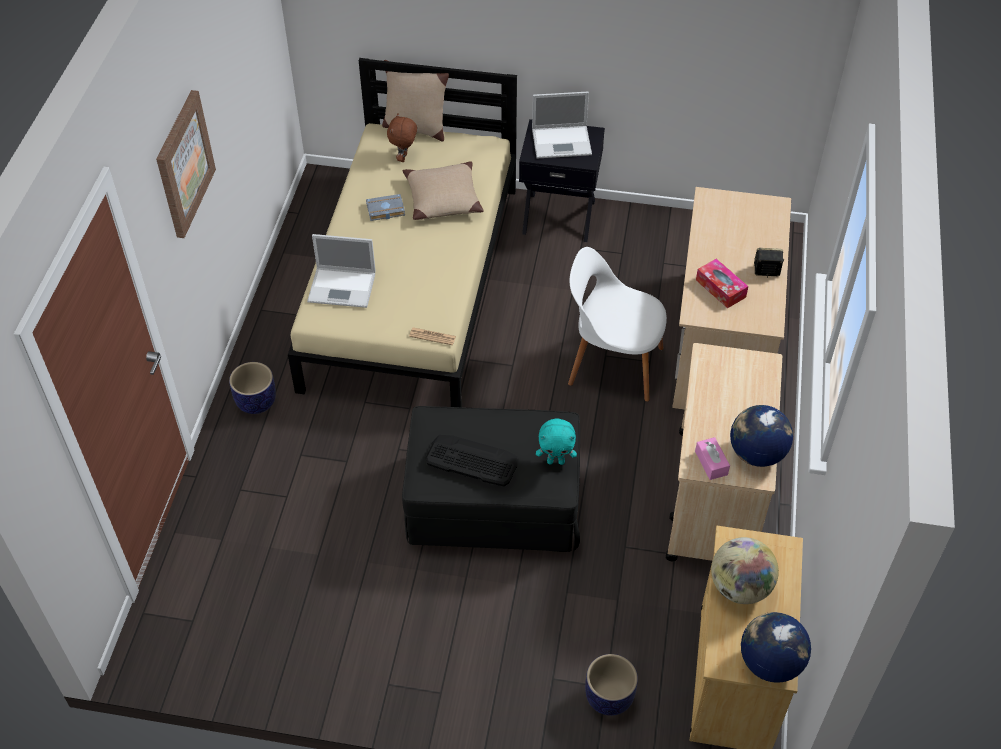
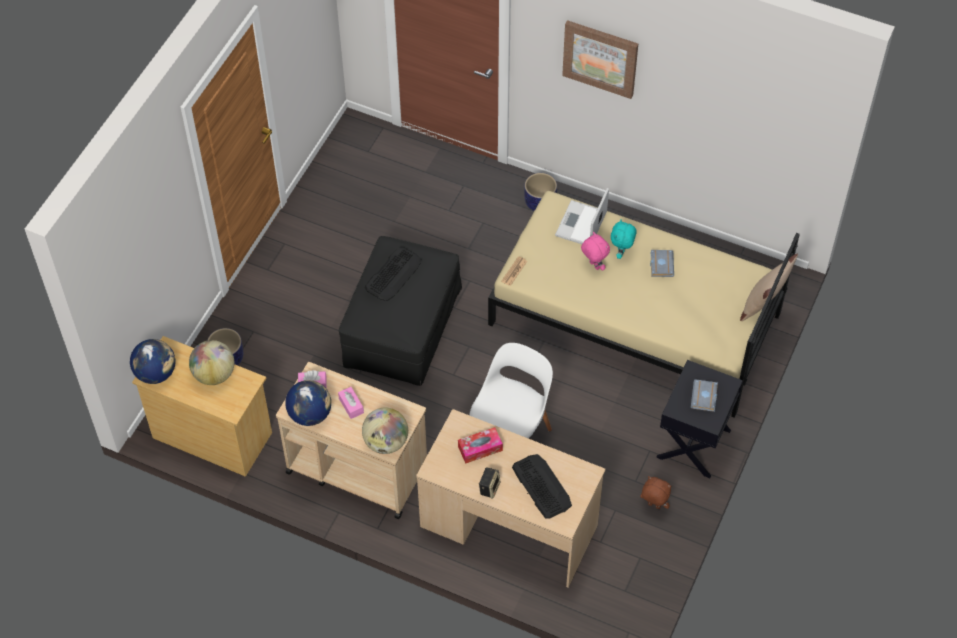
camera: 105 degrees right, 5 degrees up
(402, 267) = (593, 265): none -> pink plush toy
(404, 158) = (724, 289): brown plush toy -> brown plush toy (653, 506)
(442, 199) = (665, 306): beige pillow -> none
(556, 461) = (377, 325): turquoise plush toy -> turquoise plush toy (622, 253)
(562, 142) = (705, 398): laptop -> grey book
(724, 415) = (351, 405): none -> pink tissue box
(742, 230) = (541, 486): none -> keyboard
(758, 369) = (386, 442): none -> globe

